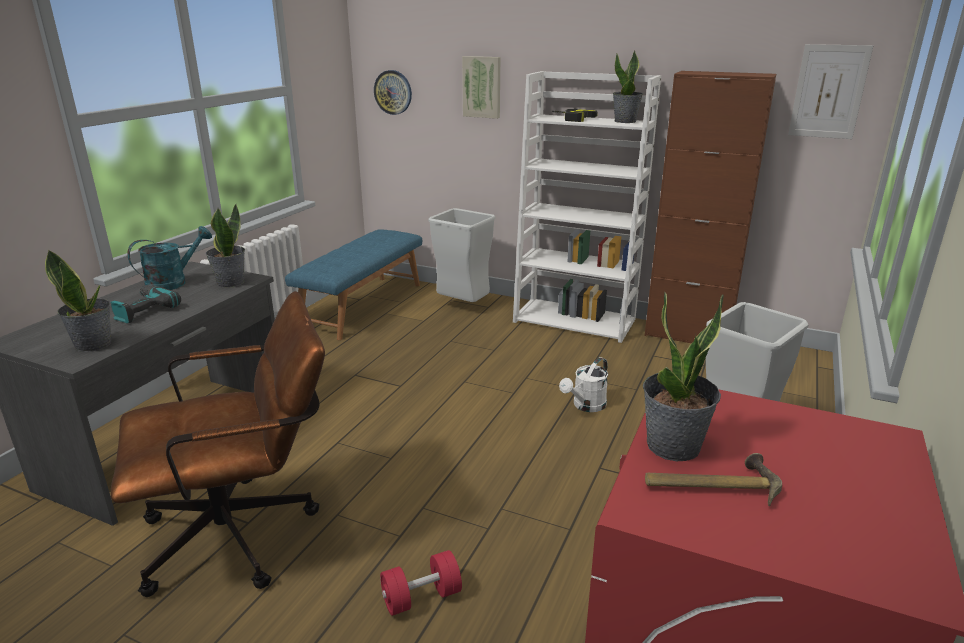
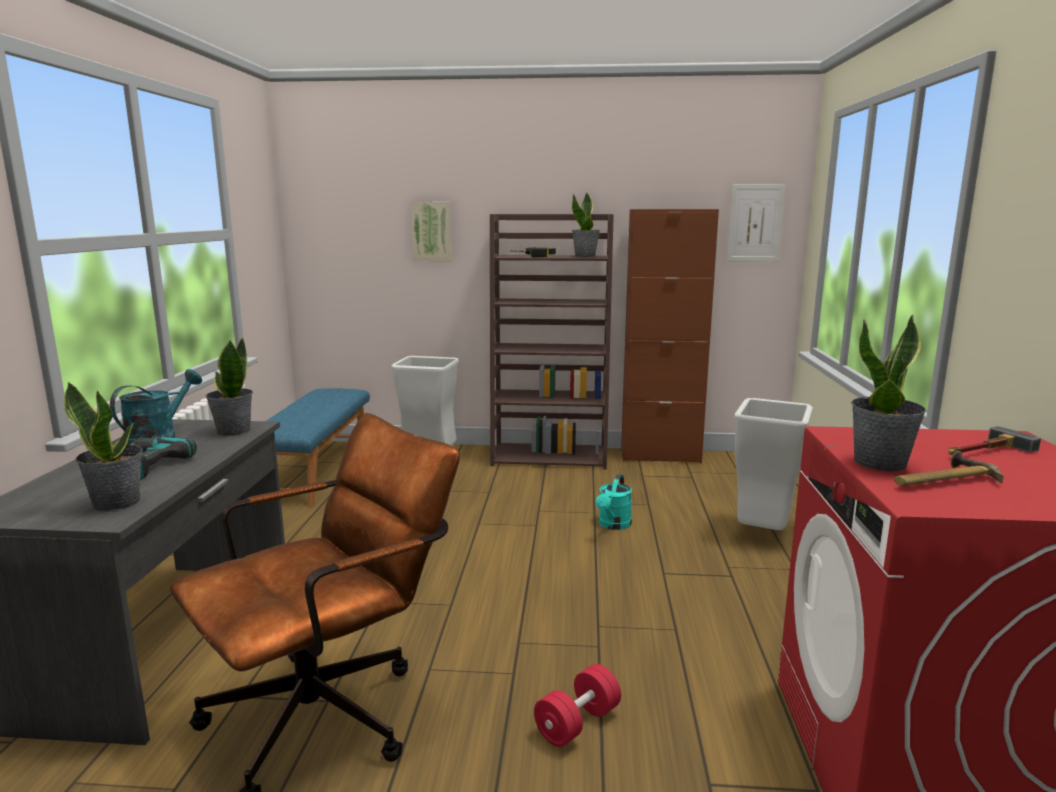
camera: 20 degrees left, 10 degrees down
(393, 92) = (330, 241): wall clock -> none
(575, 320) = (550, 457): white bookcase -> brown bookcase
(586, 406) = (613, 525): white watering can -> turquoise watering can
(819, 453) = (983, 451): none -> hammer

